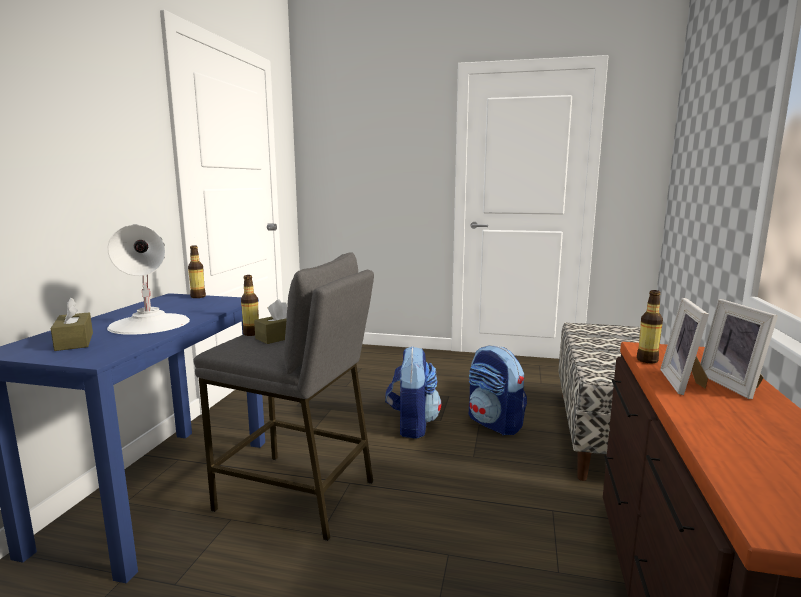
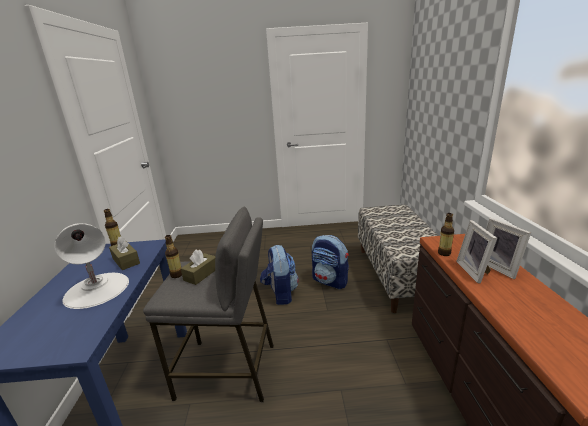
camera: 15 degrees left, 10 degrees up
(74, 341) = (43, 328): brown tissue box -> brown tissue box (126, 261)

